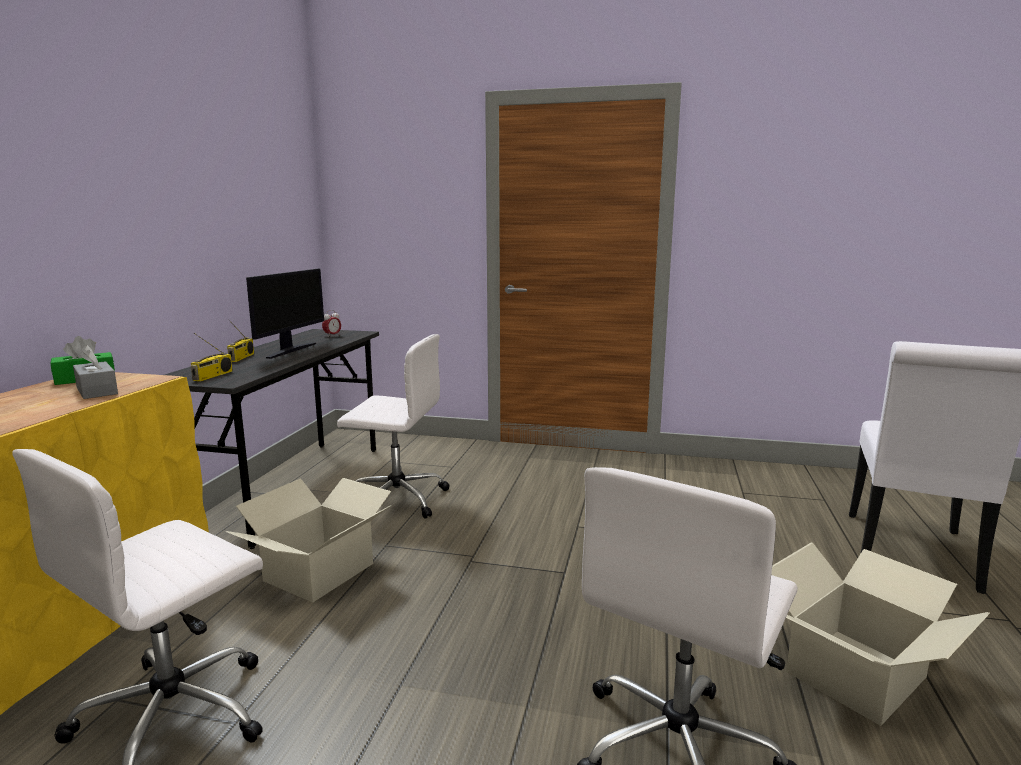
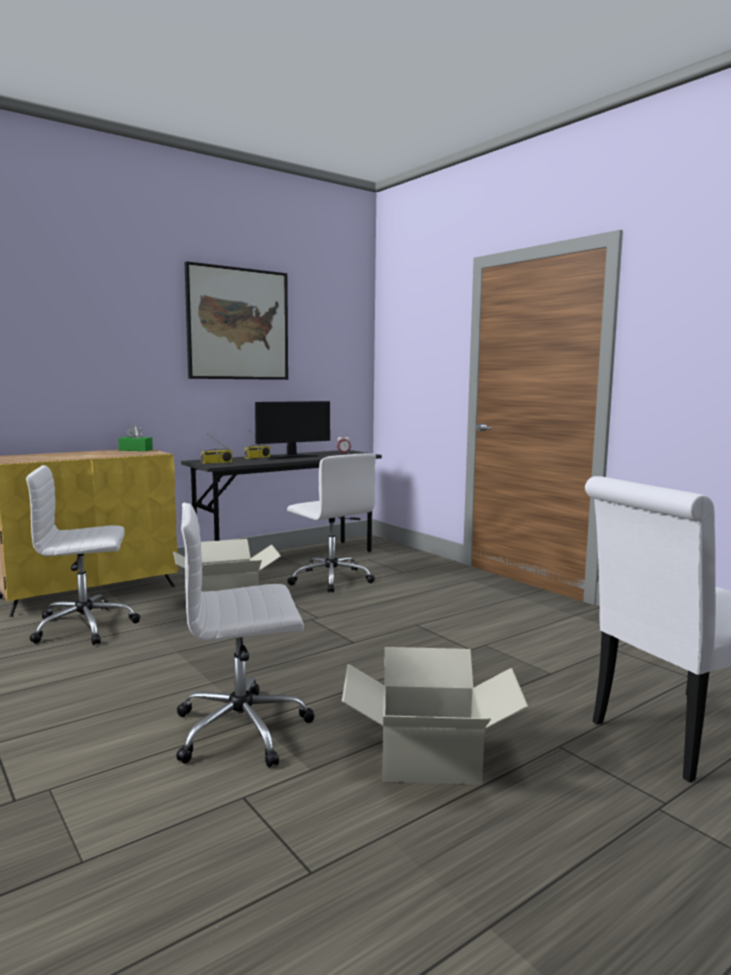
camera: 40 degrees right, 5 degrees down
(97, 391) = (124, 454): grey tissue box -> none
(182, 156) = (238, 324): none -> picture

